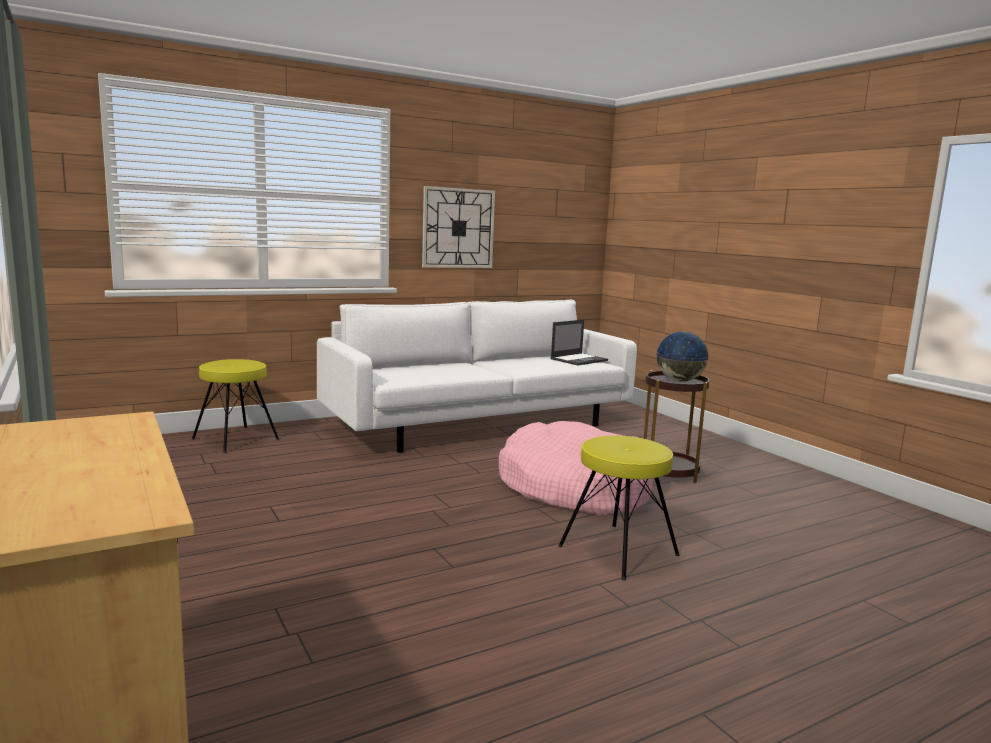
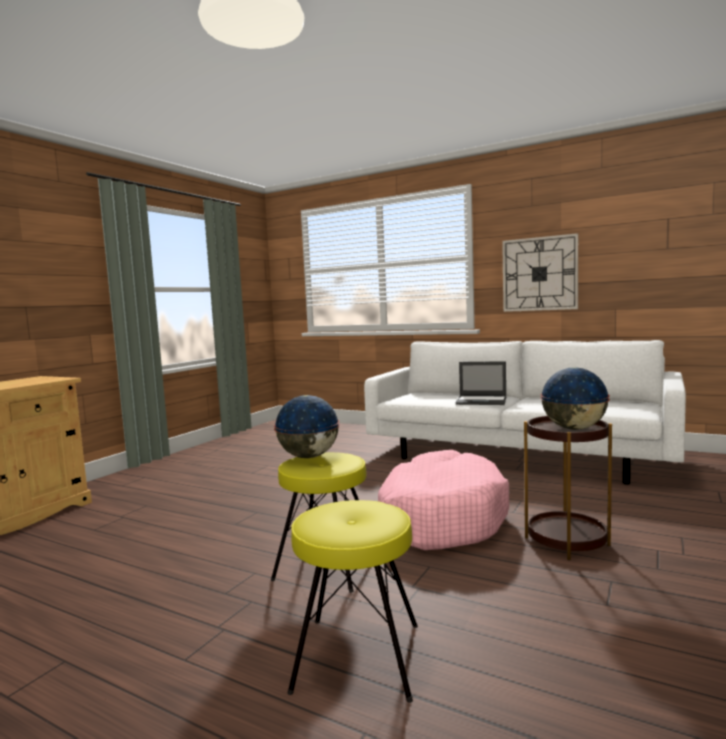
camera: 60 degrees right, 5 degrees down
(235, 439) = (350, 431): yellow stool -> yellow stool (357, 656)
(579, 359) = (624, 406): laptop -> laptop (482, 401)
(604, 446) = (308, 457): none -> globe

